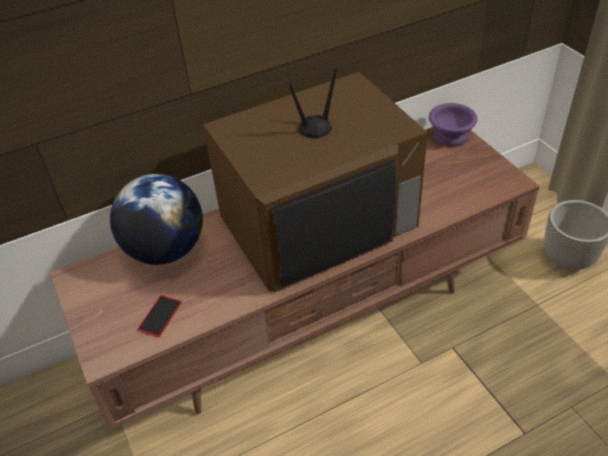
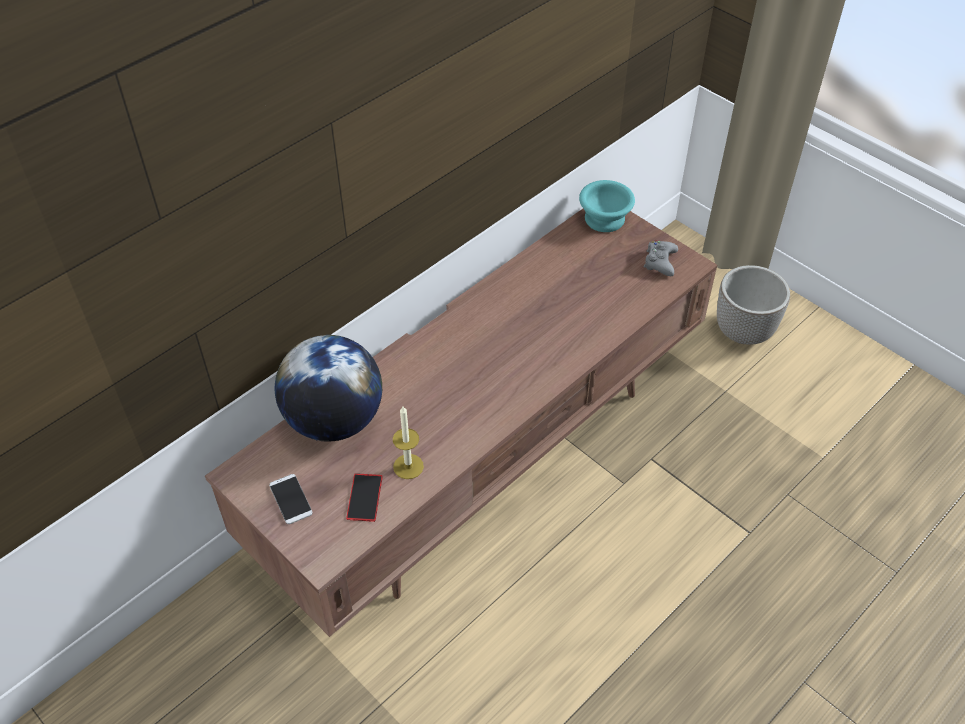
camera: 20 degrees left, 5 degrees up
(102, 304) = (290, 499): none -> phone
(206, 298) = (408, 466): none -> candle
(320, 223) = (499, 352): television -> none
(449, 135) = (603, 218): purple bowl -> turquoise bowl
(487, 175) = (660, 262): none -> grey game controller

